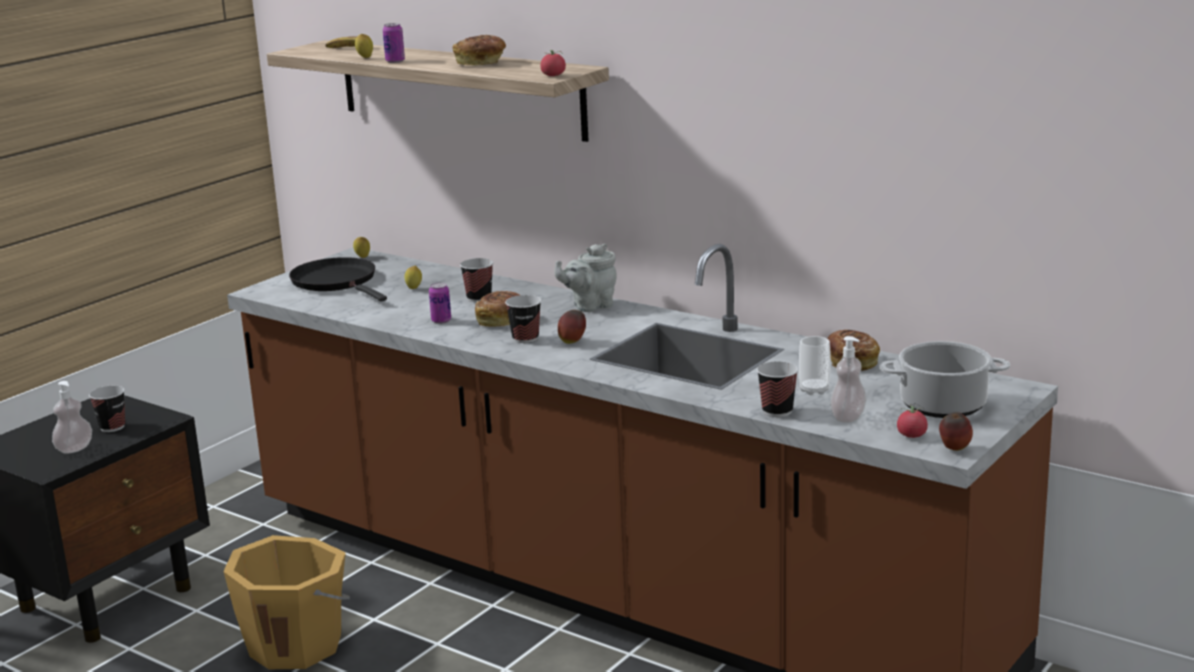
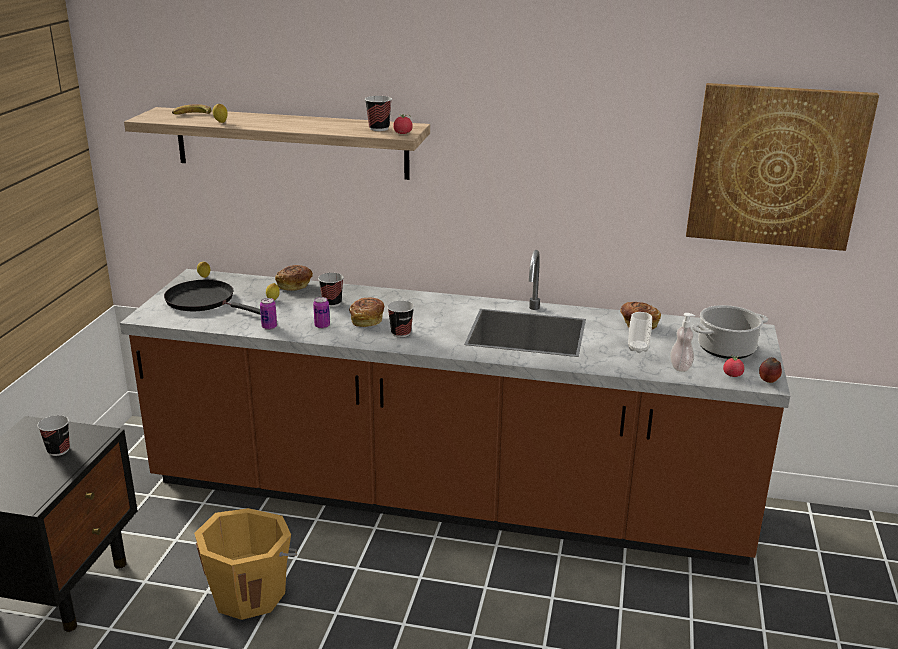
camera: 25 degrees left, 5 degrees up
(74, 449) = (40, 477): soap dispenser -> none
(395, 61) = (252, 125): can -> can (269, 327)
(481, 63) = (327, 124): bread -> bread (295, 286)
(572, 342) = (438, 332): apple -> none
(590, 306) = (420, 300): grey teapot -> none
(777, 411) = (632, 369): cup -> cup (379, 128)
(1045, 140) = (776, 166): none -> picture

